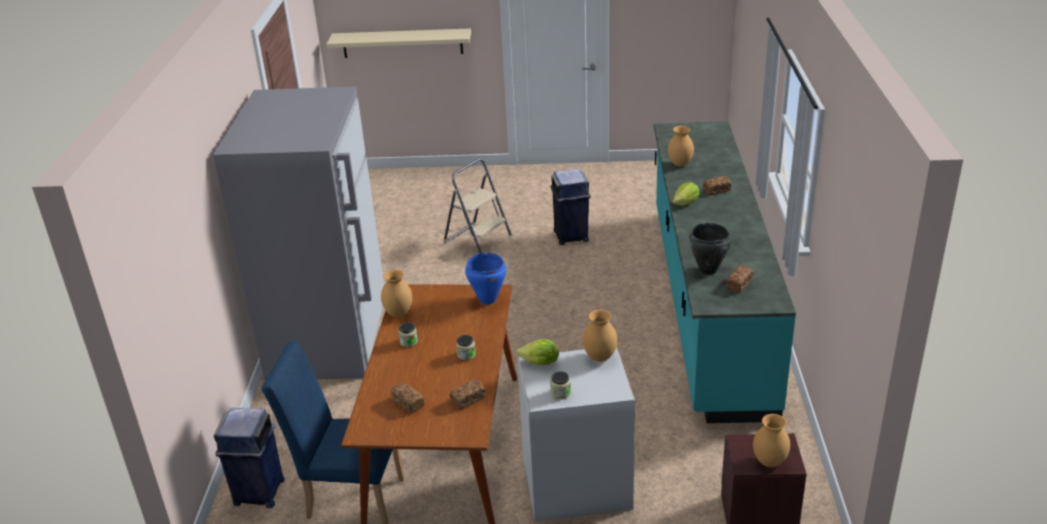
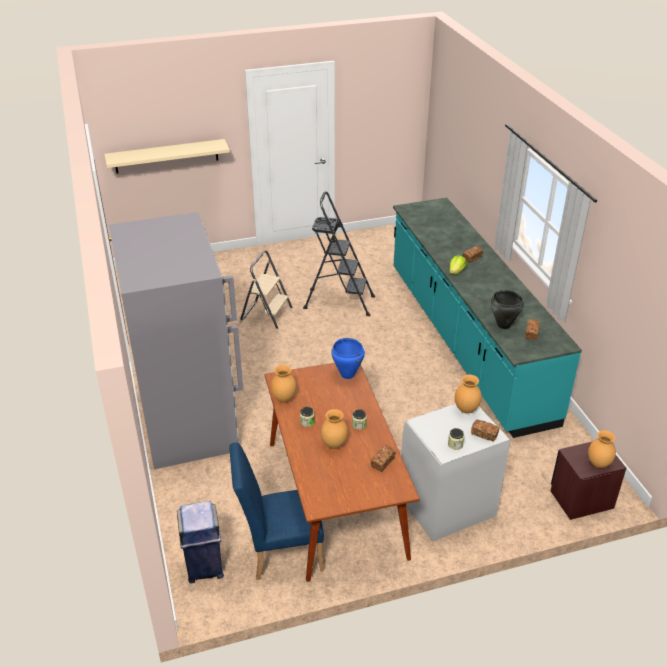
camera: 20 degrees left, 5 degrees up
(408, 403) = (338, 474): bread -> bread (484, 434)
(540, 363) = (426, 422): lettuce -> none
(571, 236) = (338, 302): blue trash can -> step ladder
(679, 164) = (433, 238): brown vase -> brown vase (334, 445)

